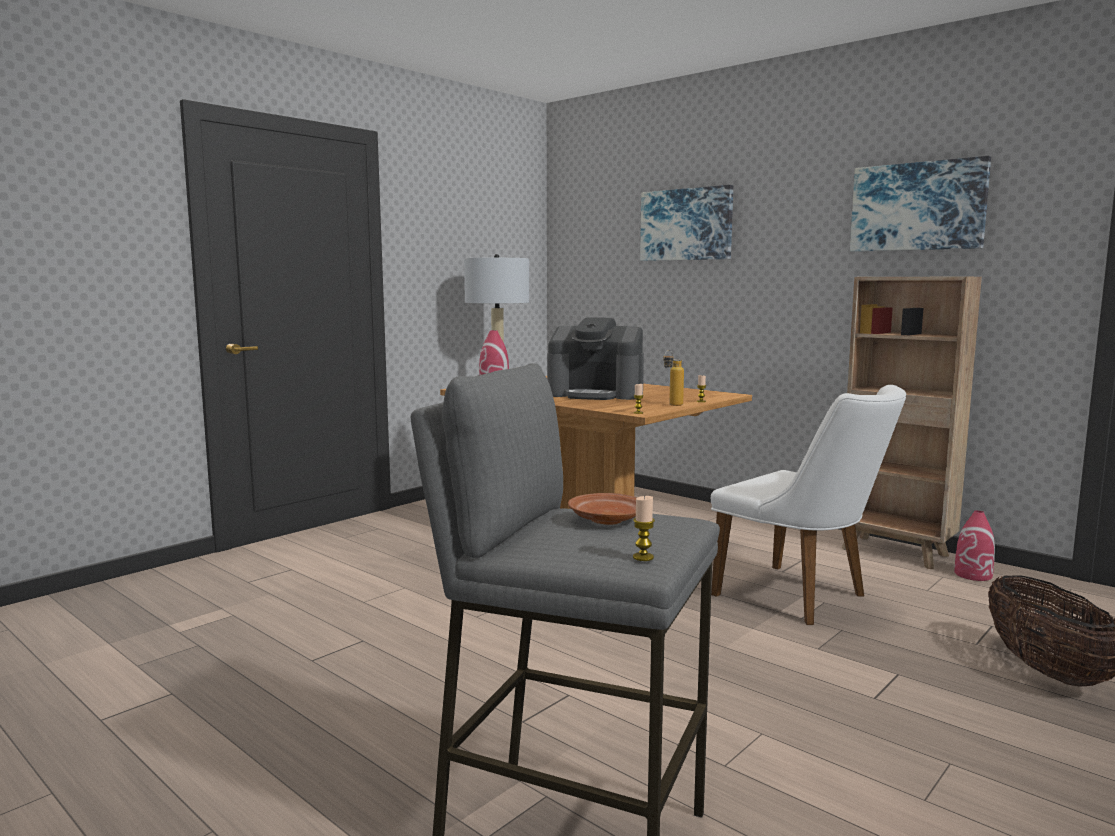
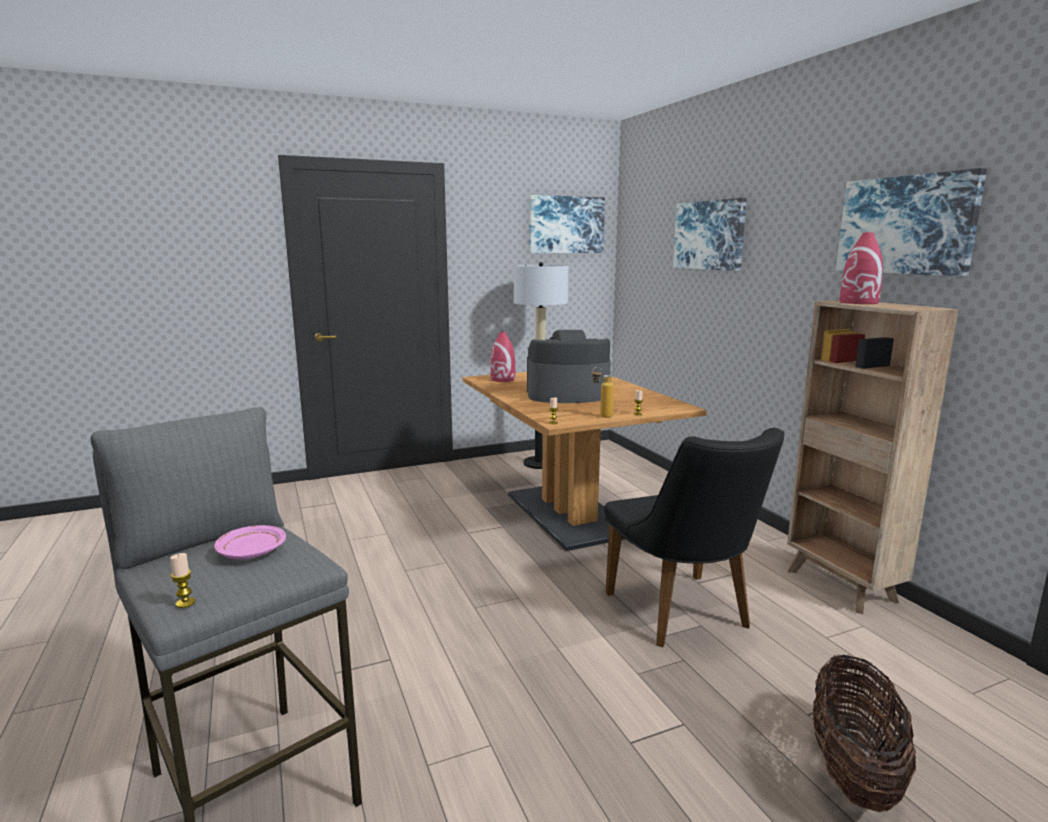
camera: 25 degrees right, 5 degrees up
(500, 215) = (565, 225): none -> picture
(596, 394) = (567, 395): coffee machine -> coffee machine turned 135 degrees clockwise
(606, 520) = (251, 552): brown plate -> pink plate
(802, 598) = (684, 616): white chair -> black chair
(973, 575) = (902, 632): red vase -> red vase (859, 302)

